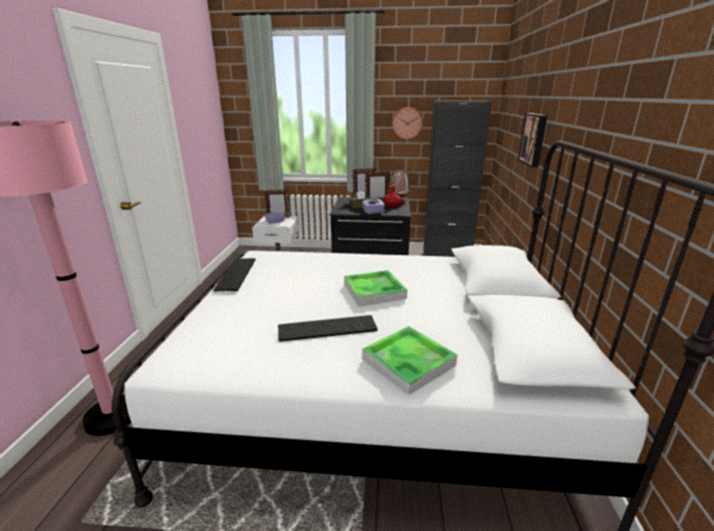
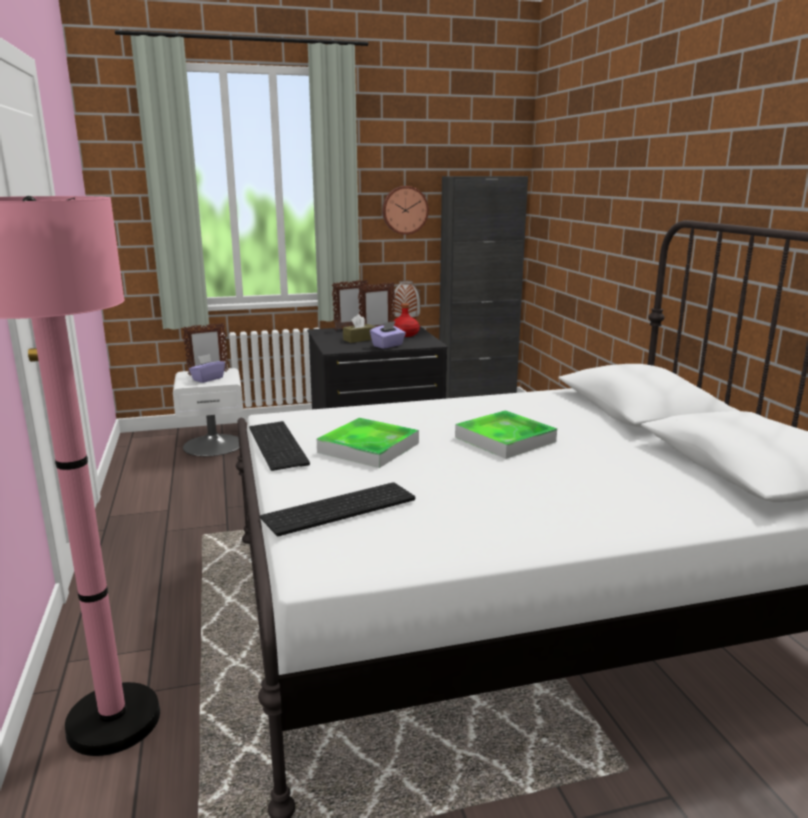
camera: 20 degrees left, 5 degrees down
(326, 329) = (494, 489): keyboard -> keyboard (339, 510)
(408, 362) = (635, 505): tray -> tray (368, 448)
(534, 139) = (622, 224): picture -> none

